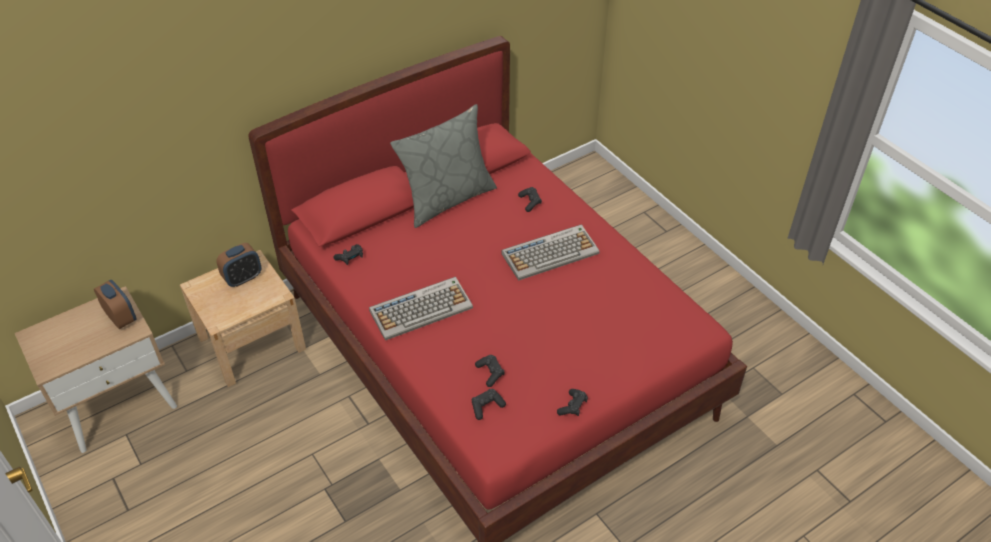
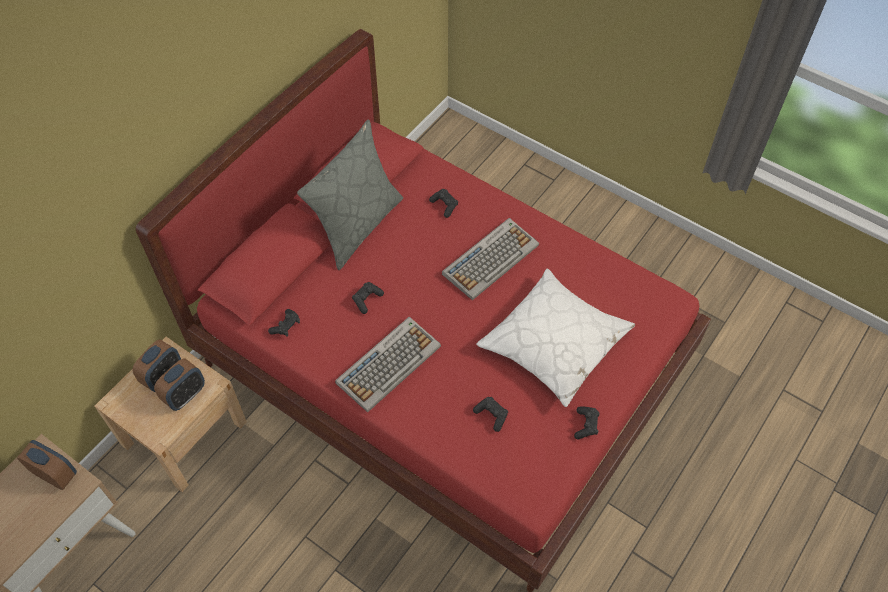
camera: 20 degrees left, 10 degrees up
(253, 297) = (185, 395): none -> alarm clock
(486, 407) = (504, 454): black game controller -> black game controller (367, 300)
(575, 334) = (554, 343): none -> white pillow

